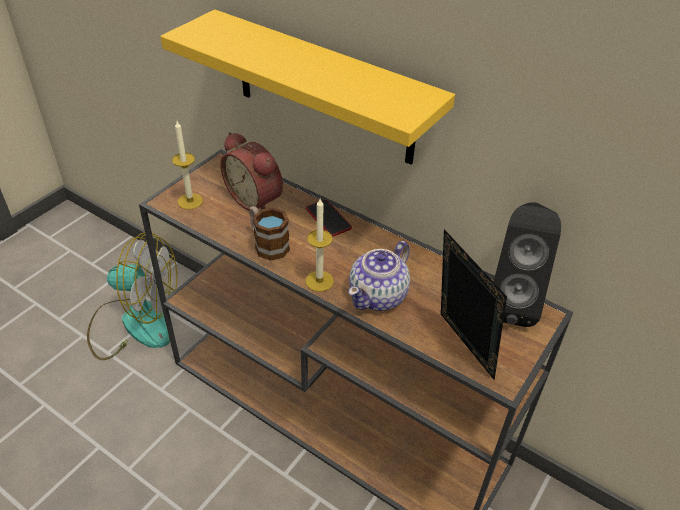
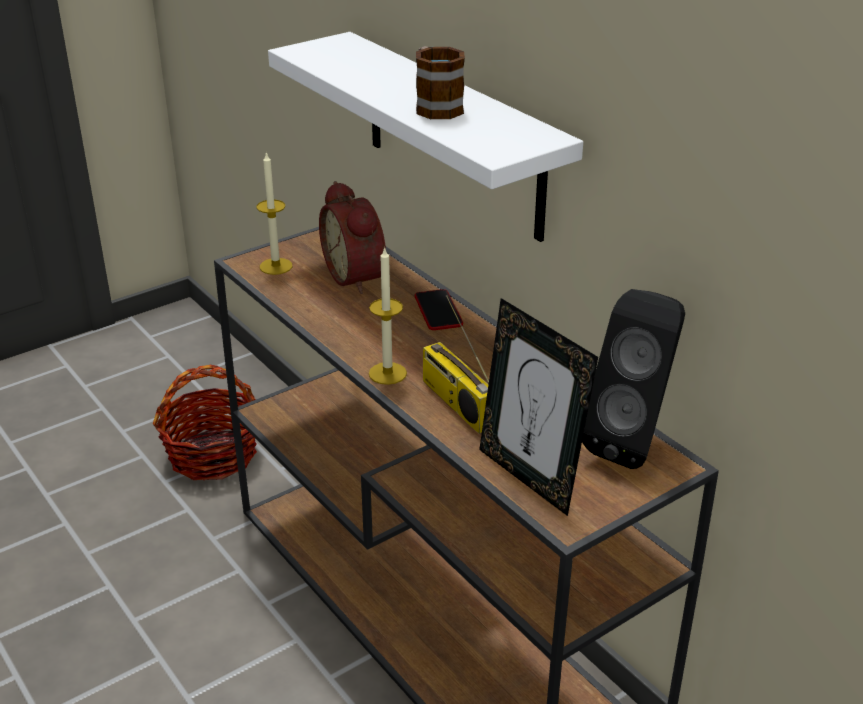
camera: 20 degrees right, 10 degrees down
(135, 323) = (213, 454): fan -> basket
(267, 244) = (344, 324): mug -> mug (435, 106)
(324, 89) = (453, 135): yellow shelf -> white shelf
(379, 296) = (455, 402): teapot -> radio
(459, 348) = (529, 477): picture frame -> picture frame turned 150 degrees clockwise

